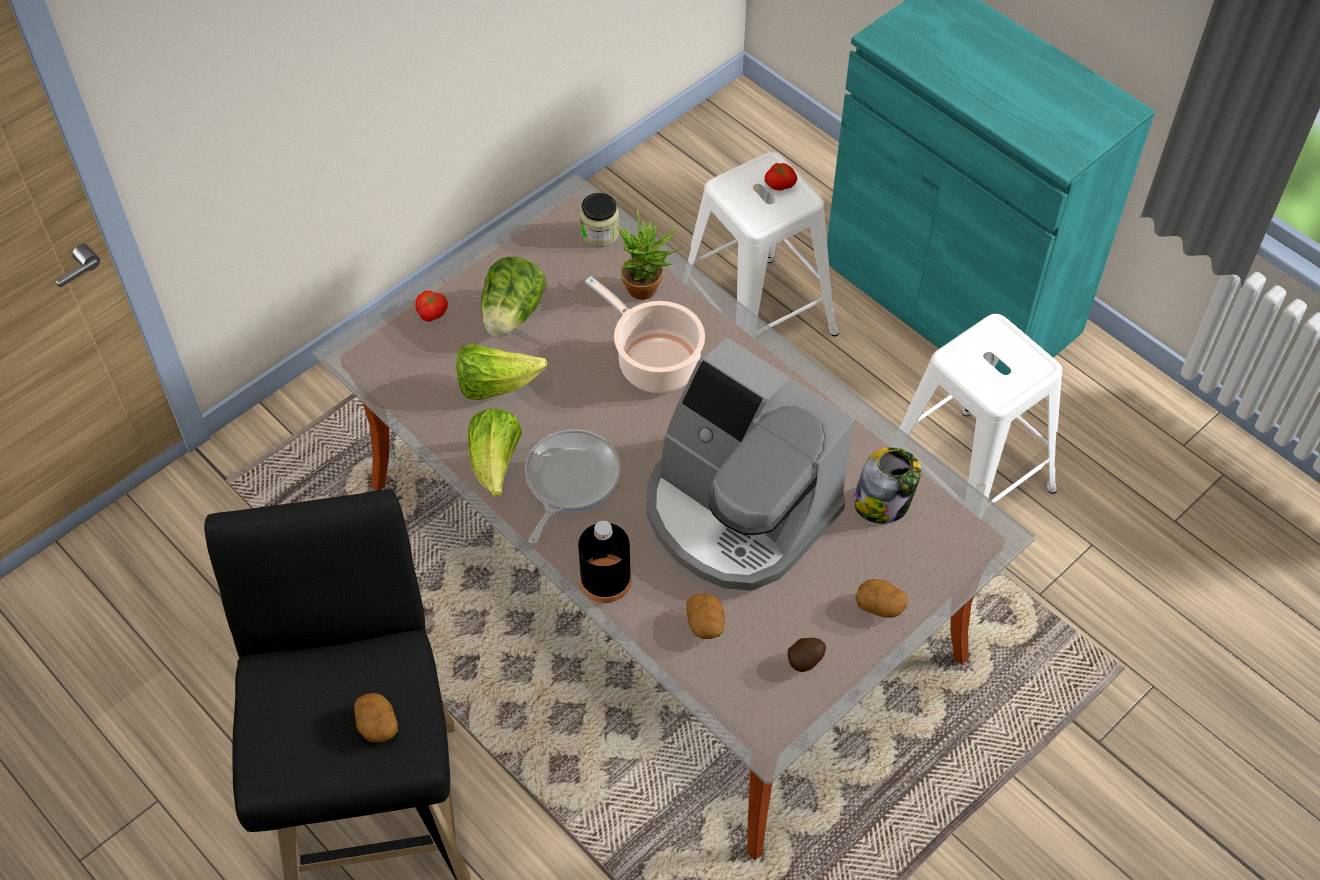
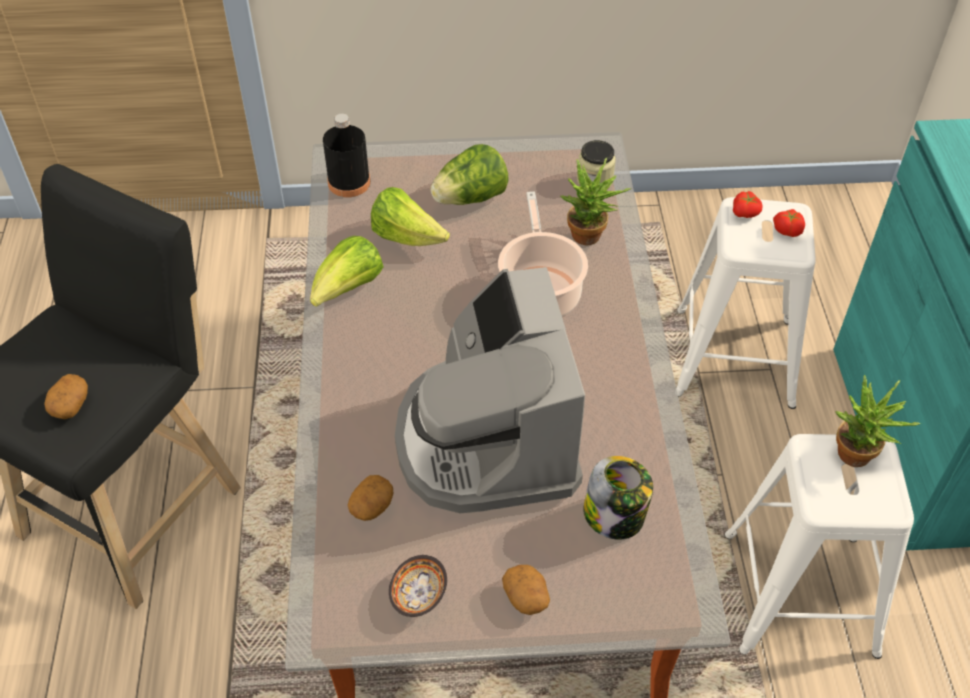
camera: 40 degrees right, 5 degrees down
(432, 312) = (417, 165): tomato -> tomato (745, 213)
(569, 480) = (386, 333): frying pan -> none
(605, 580) = (334, 421): black bottle -> black bottle (349, 182)
(806, 660) = (418, 594): potato -> bowl
(990, 345) = (857, 460): none -> potted plant

